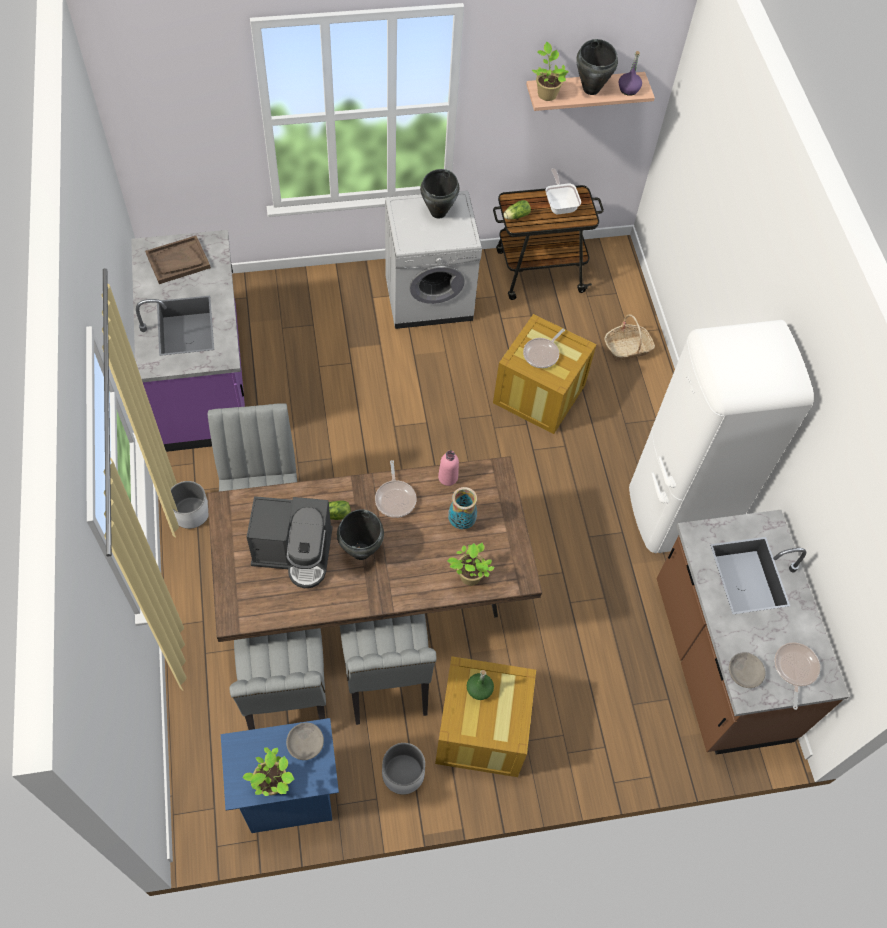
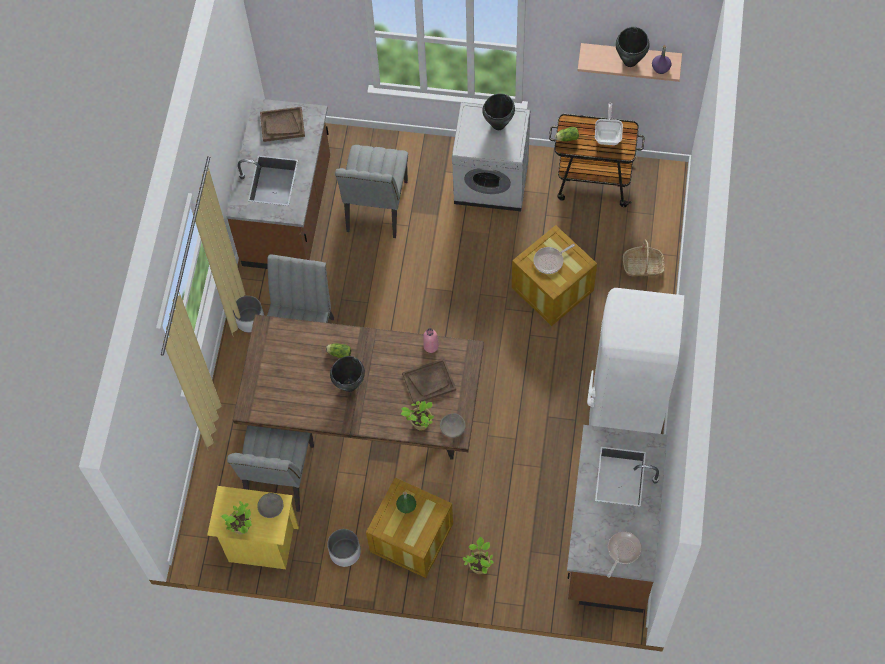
camera: 25 degrees right, 5 degrees up
(203, 379) = (289, 213): purple counter -> brown counter
(288, 796) = (260, 544): blue nightstand -> yellow nightstand
(294, 552) = (303, 373): coffee machine -> none
(385, 673) = (355, 478): grey chair -> grey chair (376, 205)
(395, 498) = (387, 352): frying pan -> none
(462, 521) = (429, 382): vase -> brown tray
(546, 93) = (592, 58): potted plant -> potted plant (479, 565)
(744, 672) = (585, 543): grey bowl -> grey bowl (453, 427)

